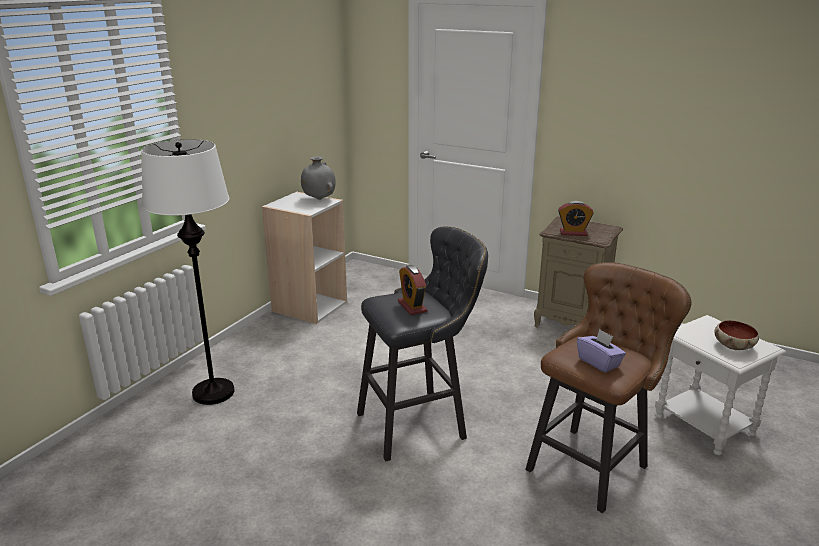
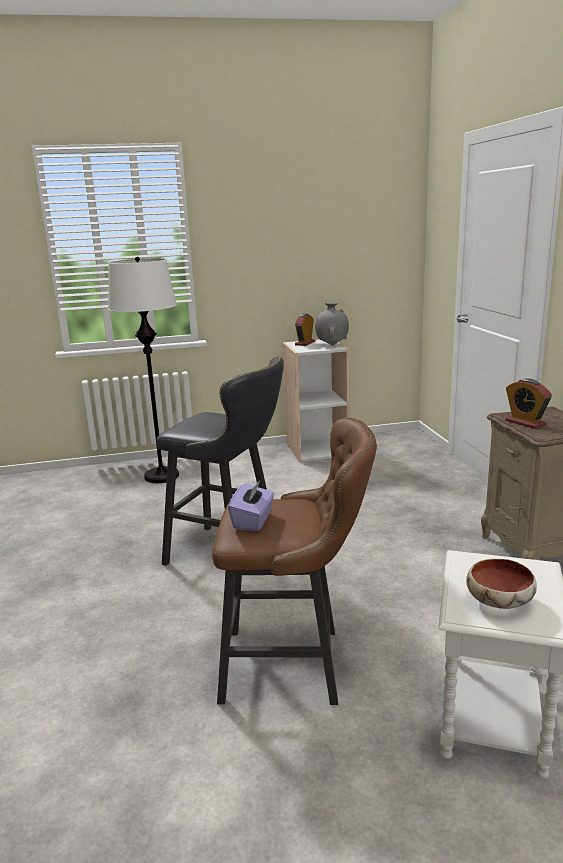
camera: 50 degrees right, 5 degrees down
(412, 306) = (210, 424): alarm clock -> alarm clock (305, 343)

